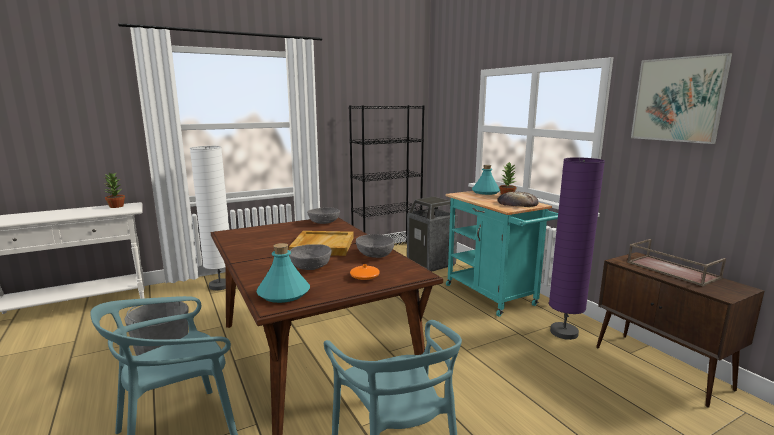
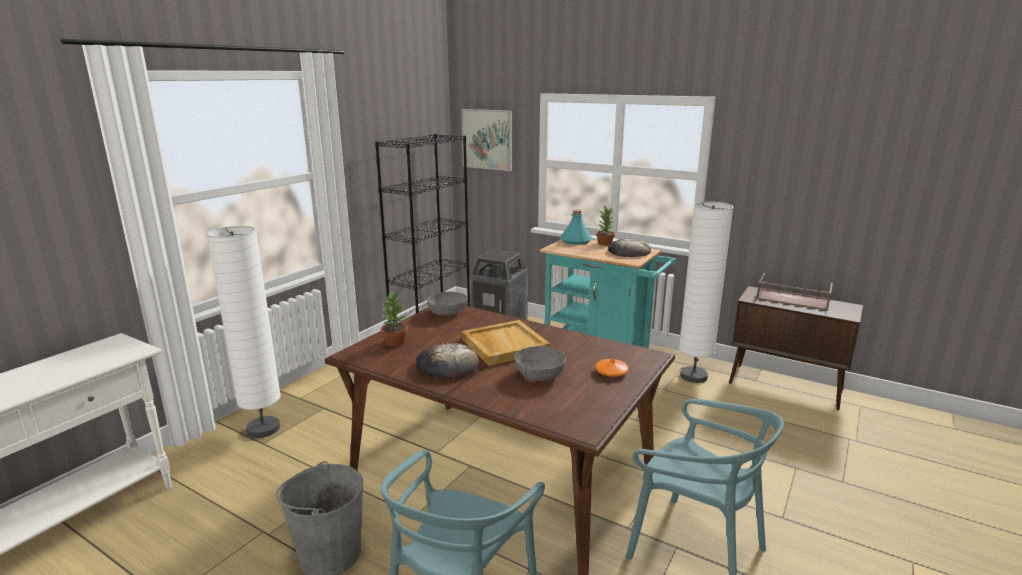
camera: 30 degrees left, 5 degrees up
(116, 206) = (94, 350): potted plant -> potted plant (395, 342)
(264, 249) = (447, 366): none -> bread
(284, 293) = (572, 414): turquoise bottle -> none
(375, 255) = (576, 343): grey bowl -> none
(564, 332) = (693, 376): purple floor lamp -> white floor lamp
(677, 99) = (784, 143): picture -> picture (487, 139)

